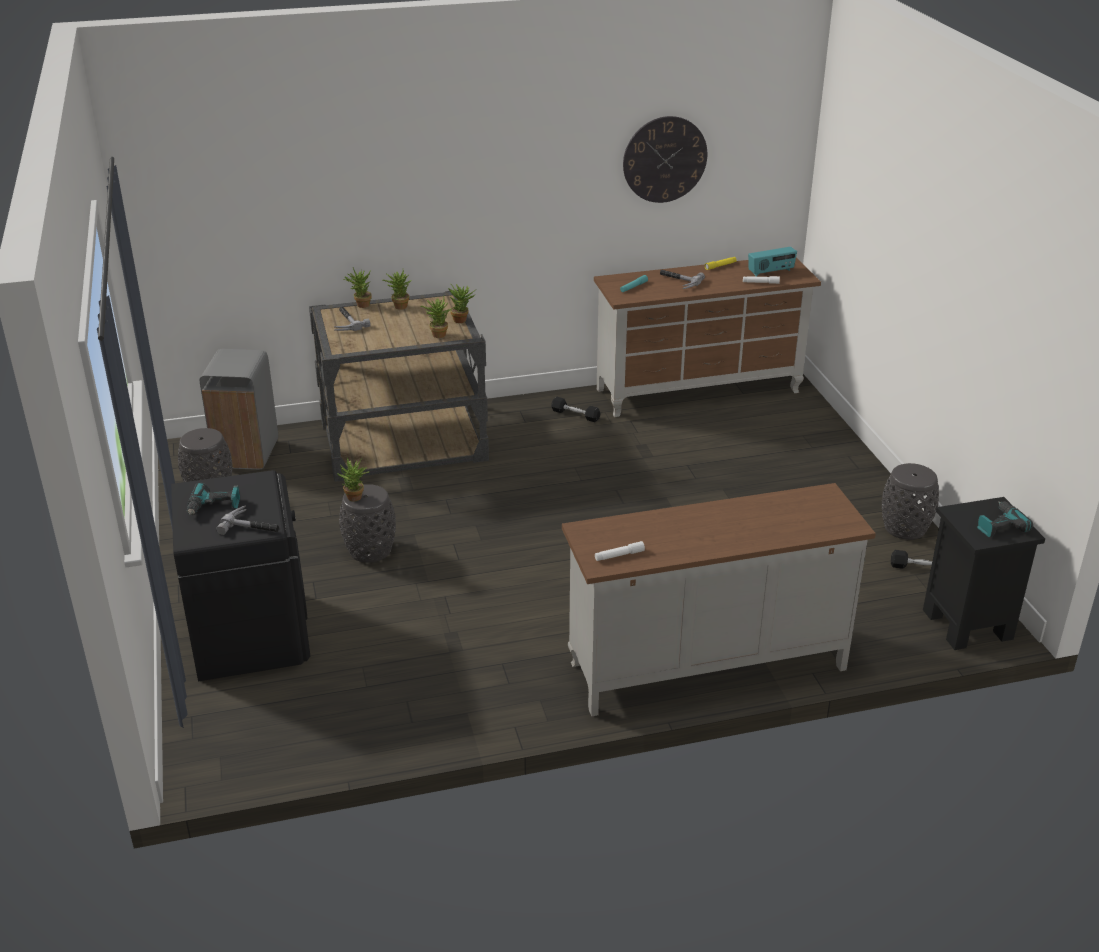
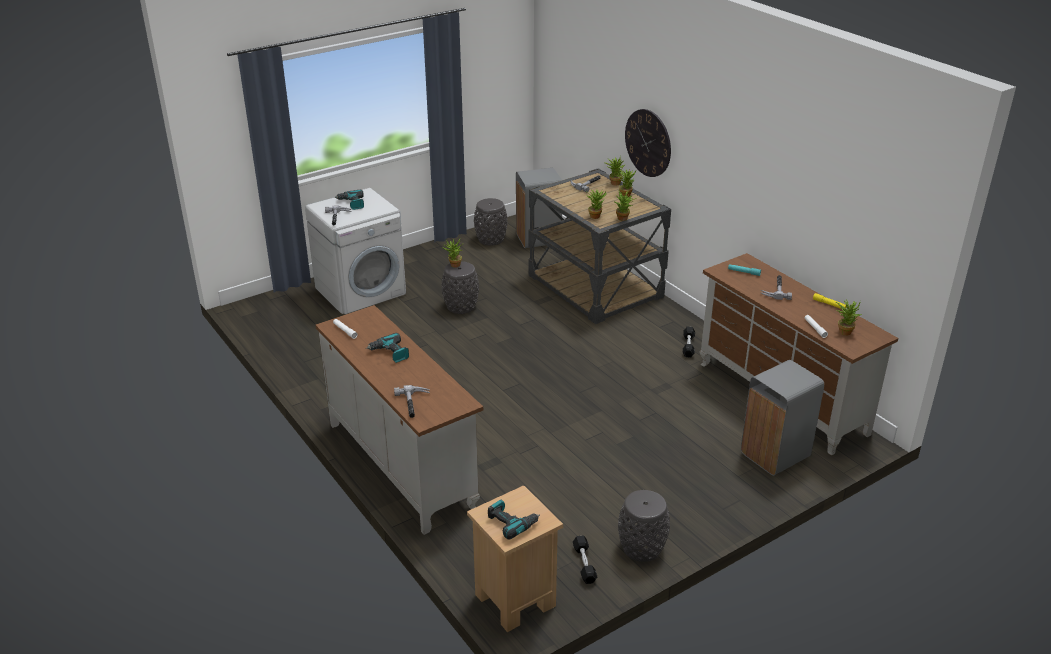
camera: 70 degrees right, 0 degrees up
(252, 632) = (363, 291): black washing machine -> white washing machine
(664, 159) = (812, 185): wall clock -> wall clock (648, 143)
(693, 528) = (390, 353): none -> power drill
(771, 272) = (844, 331): radio -> potted plant
(787, 420) = (774, 455): none -> grey trash can
(816, 527) = (413, 404): none -> hammer
(965, 623) = (516, 599): black nightstand -> beige nightstand

